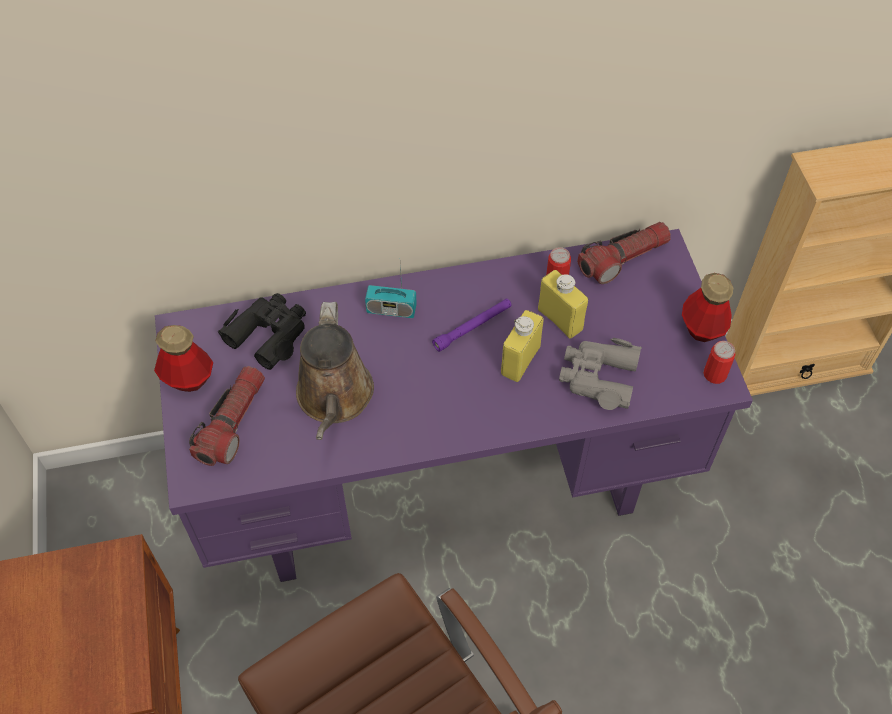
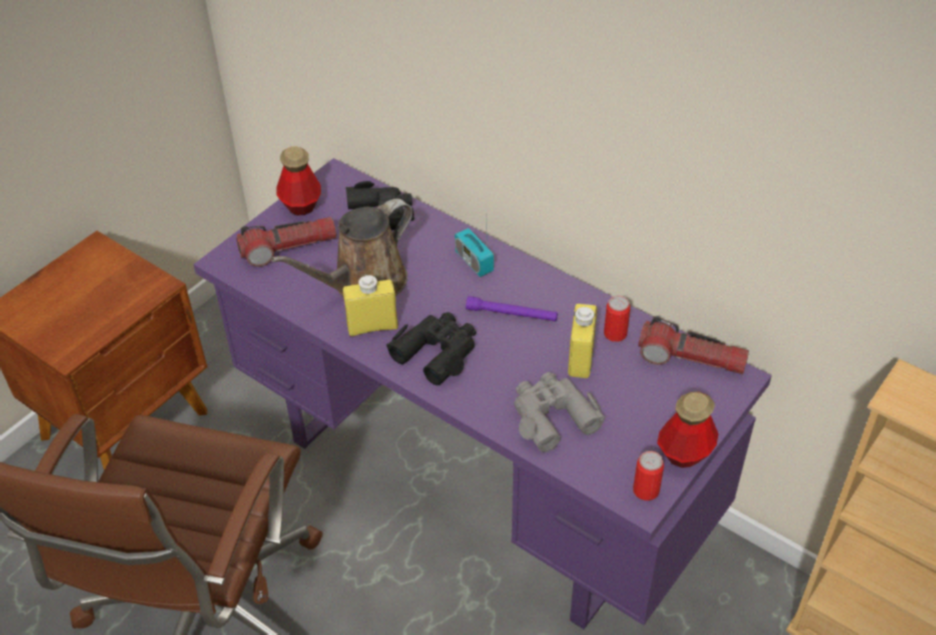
camera: 50 degrees right, 10 degrees down
(463, 402) = (437, 352): none -> black binoculars
(520, 361) = (513, 360): yellow bottle -> yellow bottle (372, 326)

